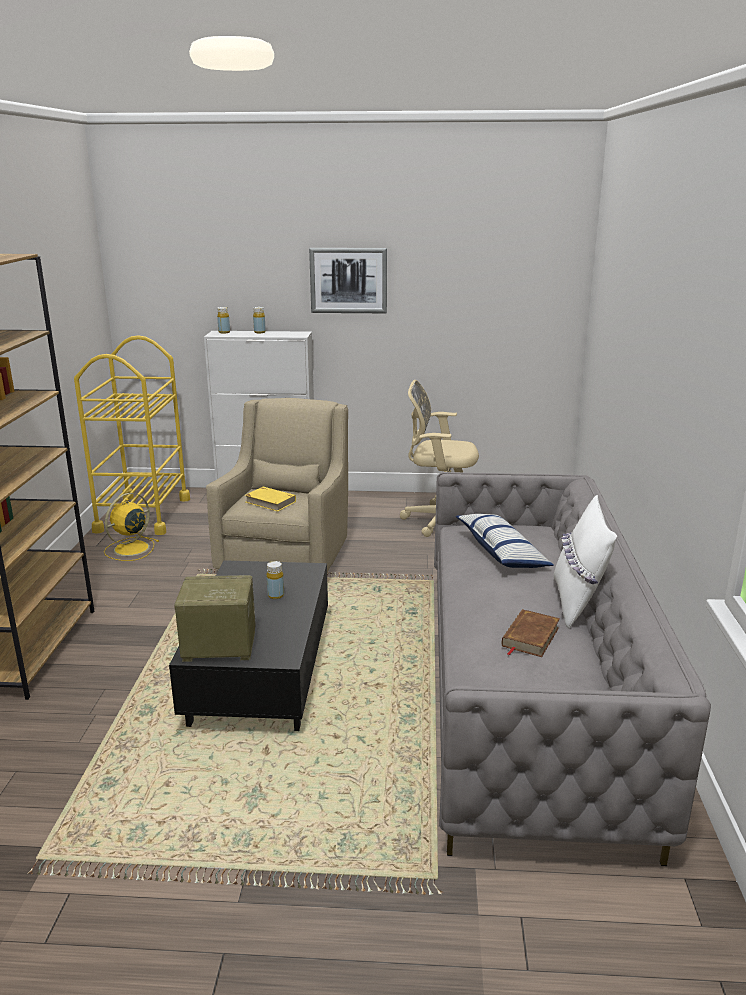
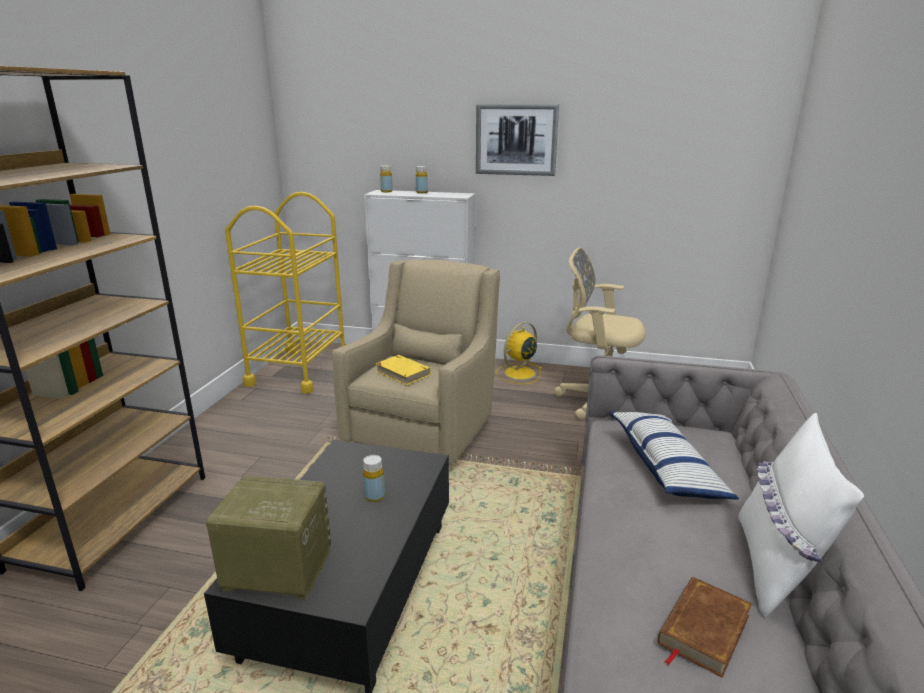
camera: 10 degrees right, 0 degrees up
(130, 549) = (271, 407): yellow fan -> yellow fan (518, 373)

